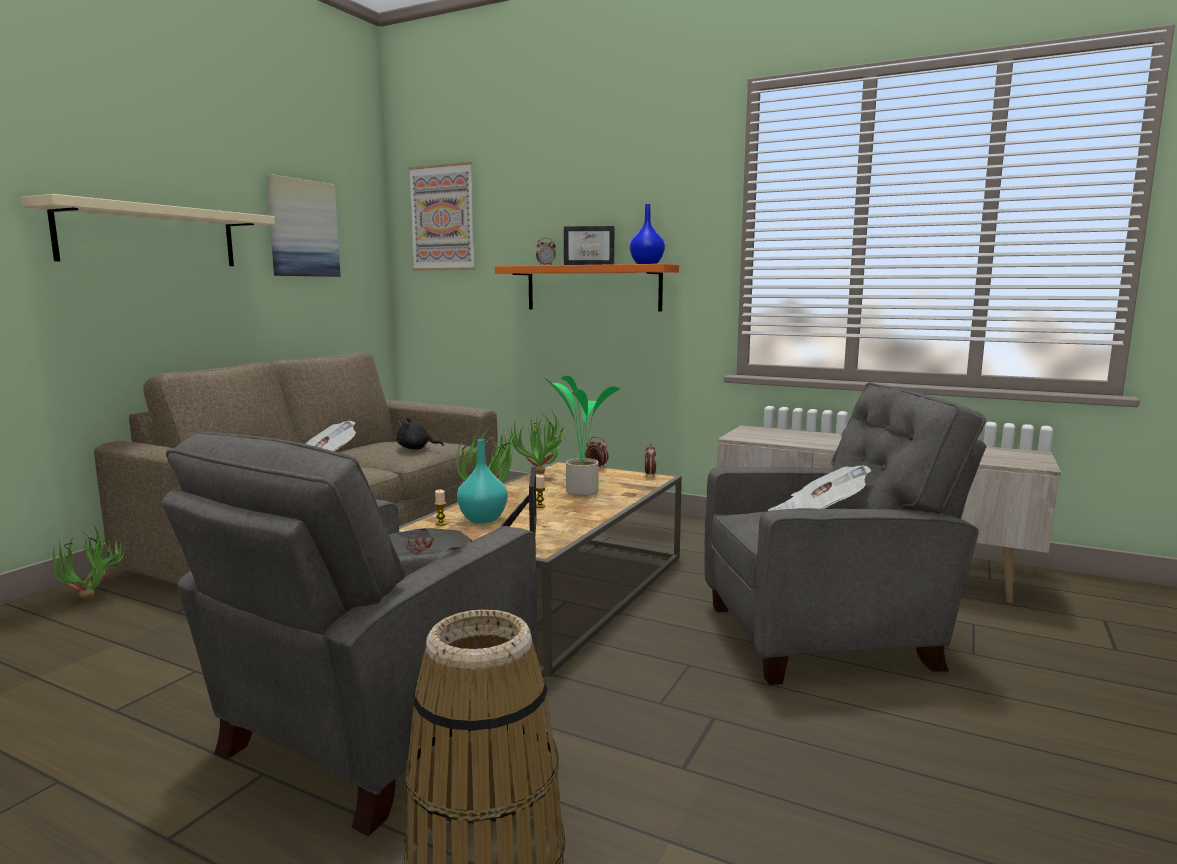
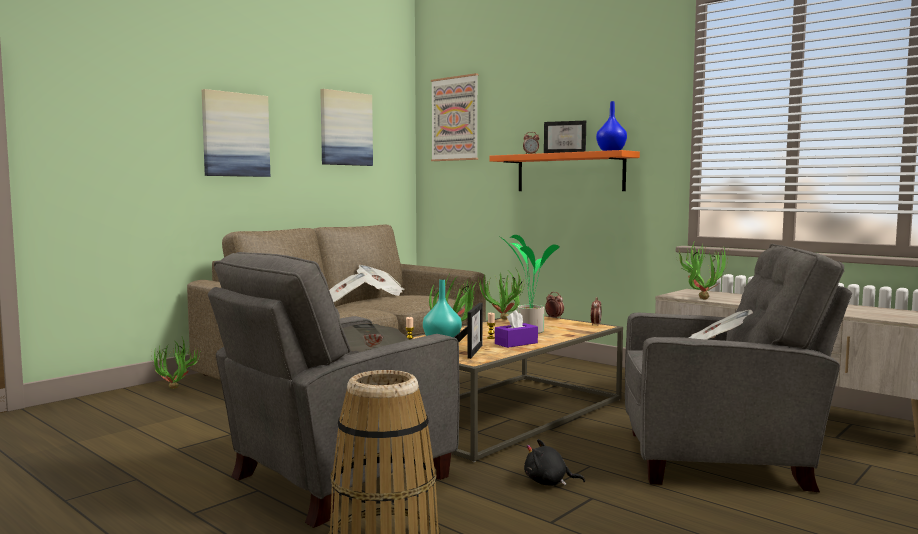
camera: 15 degrees right, 5 degrees down
(150, 236) = (235, 135): beige shelf -> picture
(368, 442) = (381, 293): none -> newspaper
(416, 449) = (415, 299): black plush toy -> black plush toy (549, 482)
(576, 513) = (516, 343): none -> purple tissue box
(769, 440) = (701, 298): none -> potted plant

